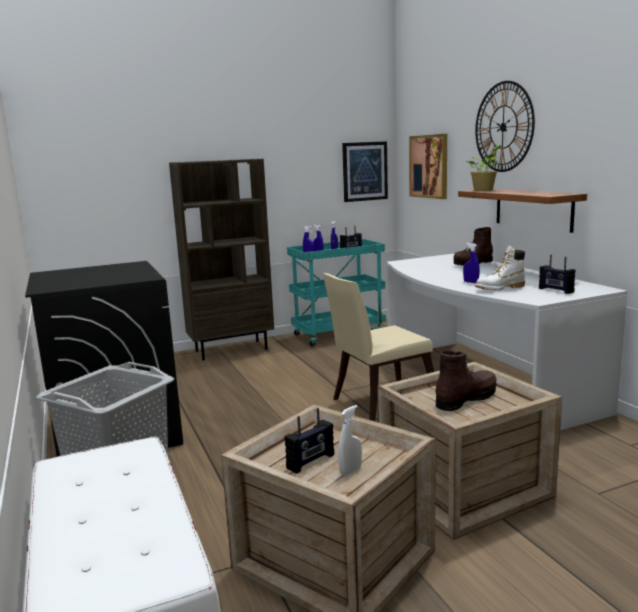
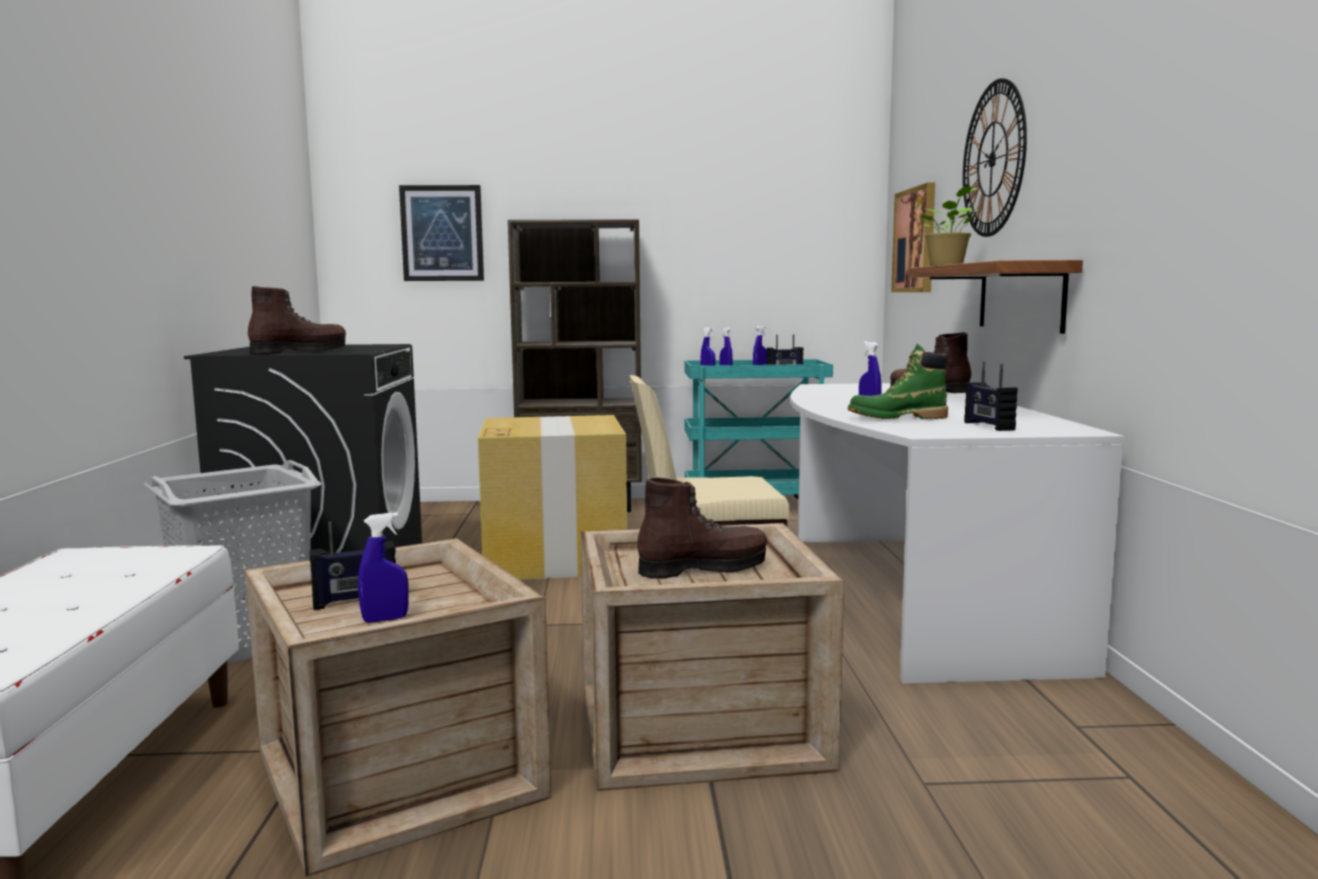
camera: 20 degrees right, 5 degrees down
(102, 280) = (299, 352): none -> brown boot
(256, 390) = (554, 556): none -> cardboard box
(350, 471) = (385, 619): white spray bottle -> blue spray bottle
(365, 171) = (827, 252): picture -> picture (442, 233)
(499, 288) = (897, 418): white boot -> green boot

